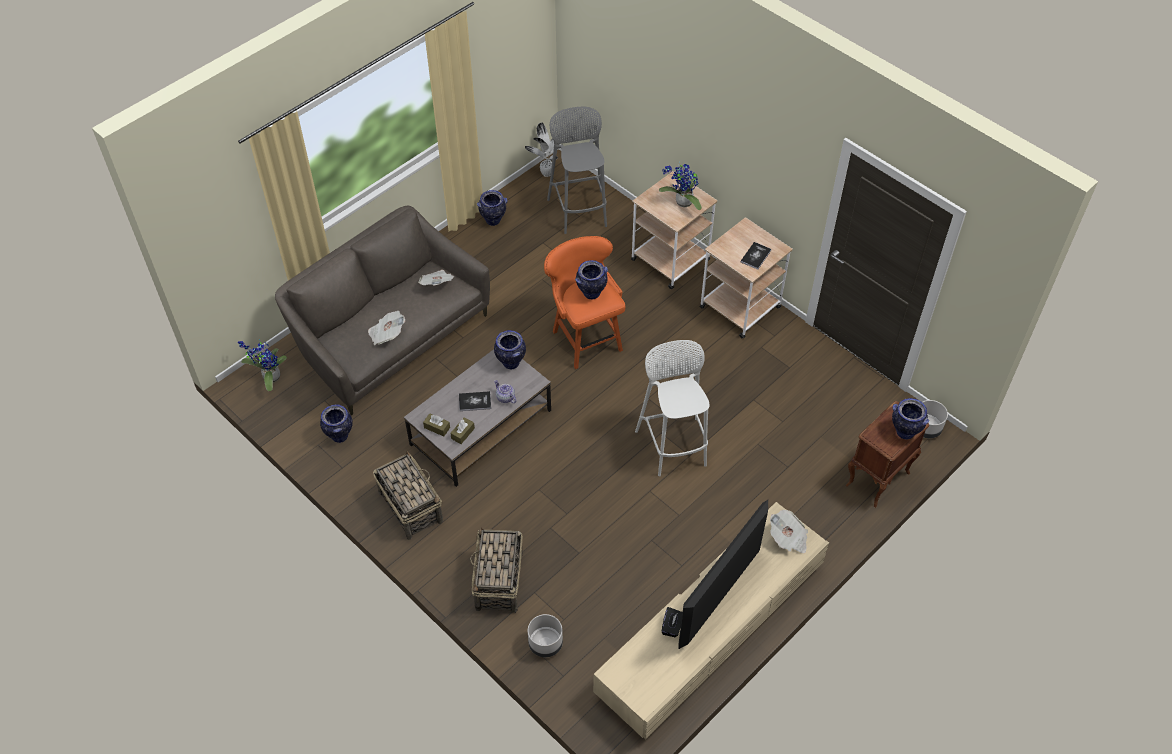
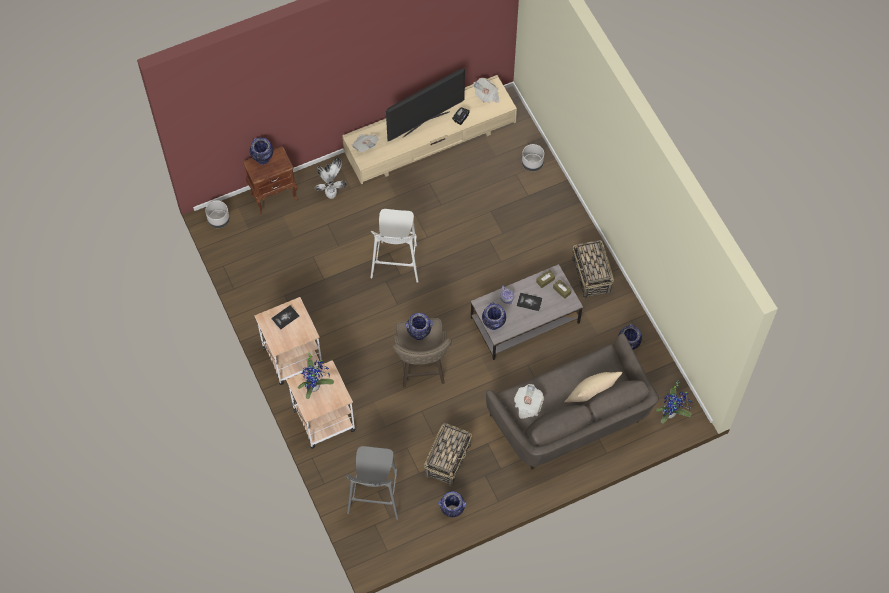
camera: 160 degrees left, 10 degrees up
(364, 313) = (591, 395): none -> beige pillow
(387, 334) = (578, 369): newspaper -> newspaper (487, 95)
(499, 582) = (548, 208): basket -> basket (448, 460)
(546, 174) = (387, 549): potted plant -> potted plant (332, 194)
(585, 338) = (421, 369): orange stool -> beige stool

